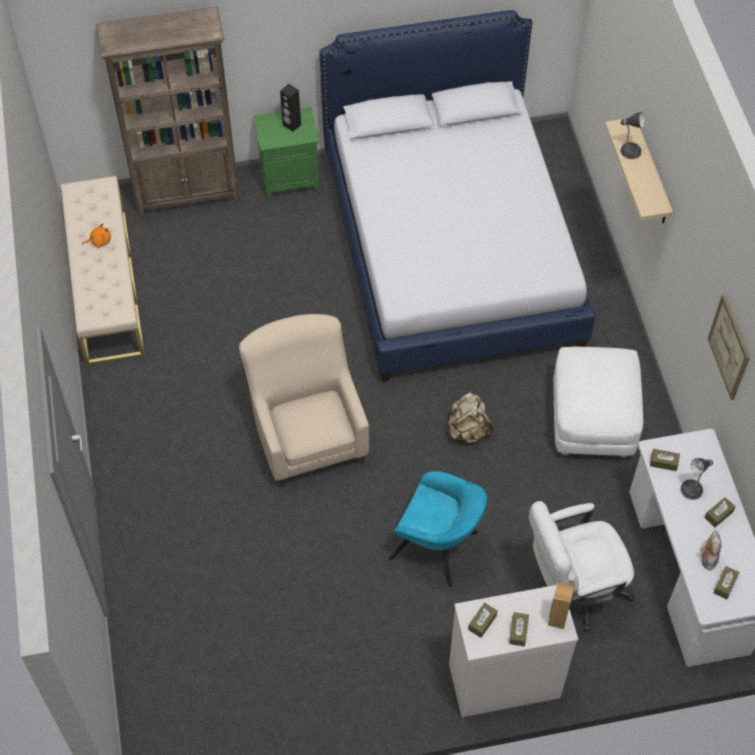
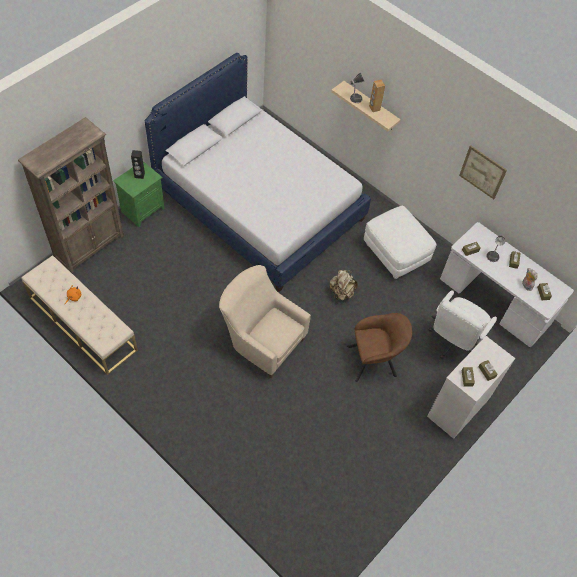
camera: 40 degrees left, 0 degrees up
(438, 547) = (375, 360): turquoise armchair -> brown armchair
(557, 619) = (498, 354): brown speaker -> brown speaker (374, 108)

